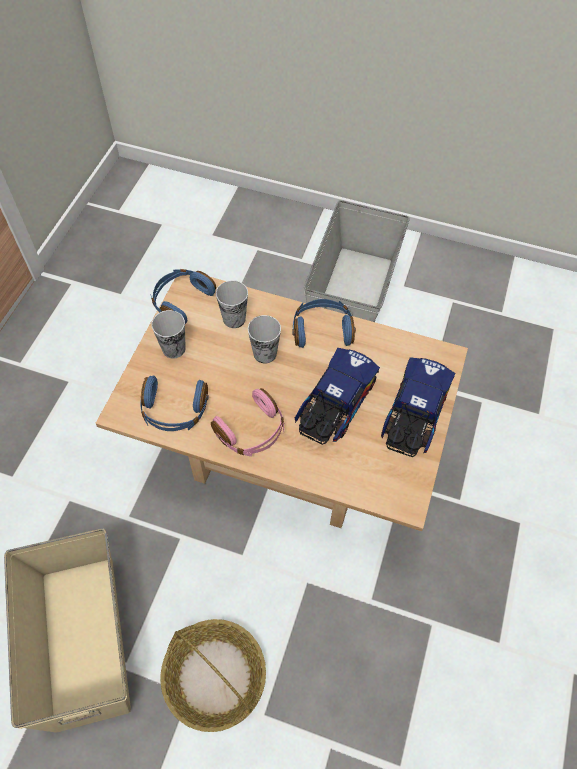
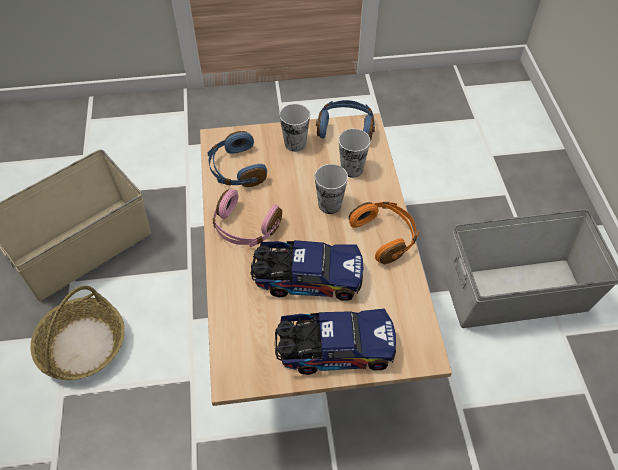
camera: 65 degrees right, 5 degrees down
(322, 329) = (385, 236): blue headphones -> orange headphones

